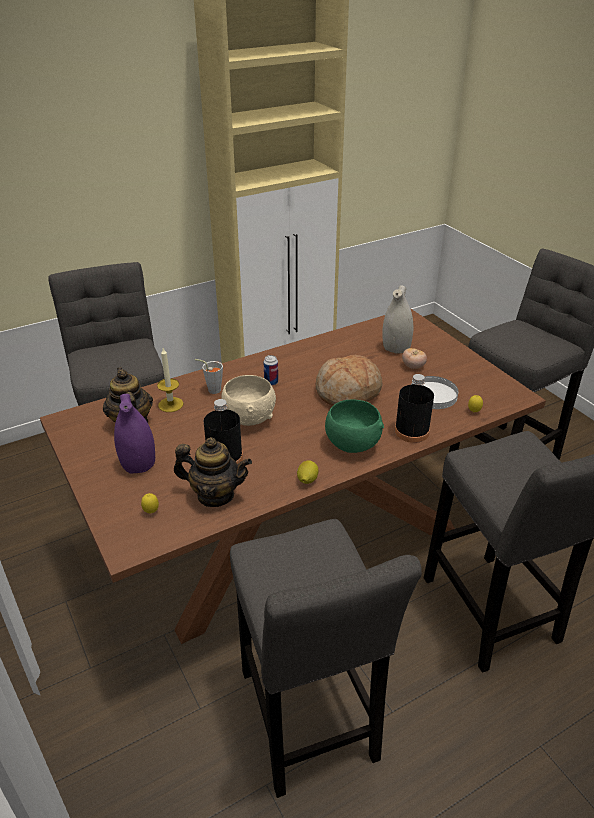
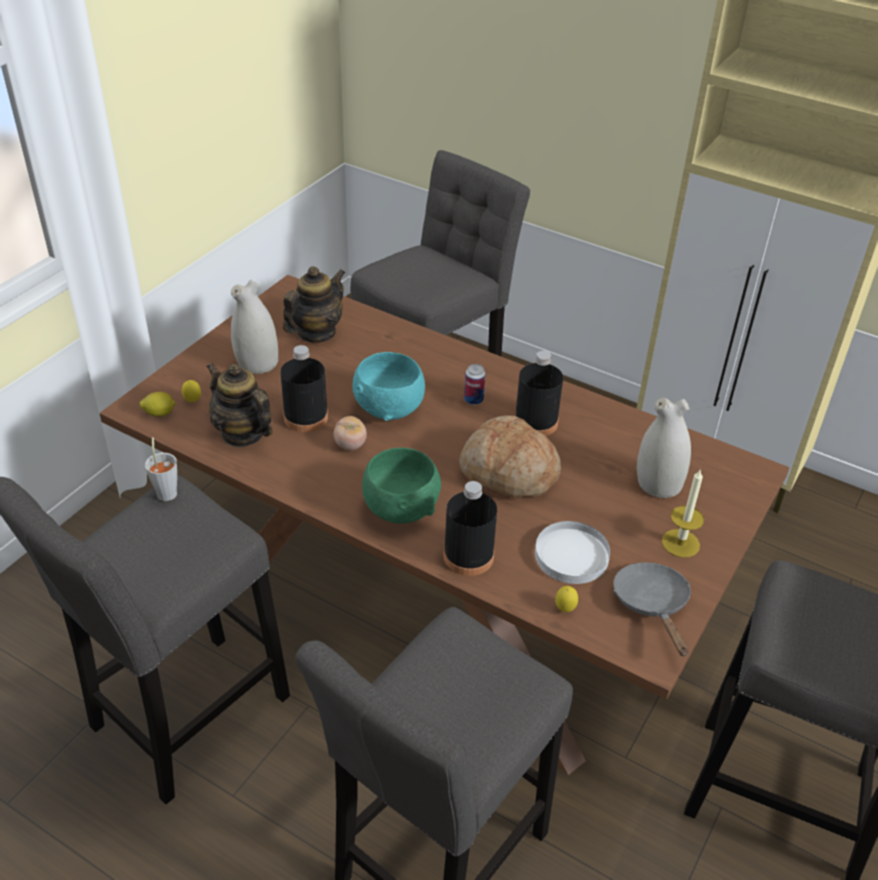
camera: 60 degrees right, 5 degrees up
(138, 464) = (257, 364): purple vase -> white vase
(170, 404) = (370, 344): candle -> candle (680, 543)
(211, 389) = (421, 361): grey cup -> grey cup (167, 491)
(215, 495) = (242, 433): teapot -> teapot turned 150 degrees clockwise
(249, 418) = (390, 408): beige bowl -> turquoise bowl
(307, 480) = (309, 493): lemon -> lemon (159, 413)
(312, 367) = (535, 422): none -> black bottle
(413, 366) = (625, 515): tomato -> tomato (350, 445)
(485, 383) = (652, 605): none -> grey frying pan

